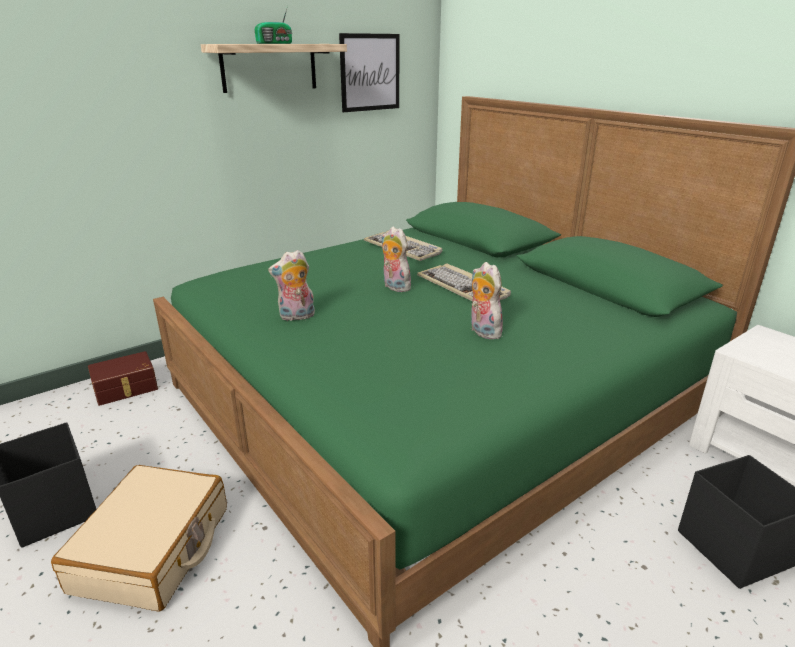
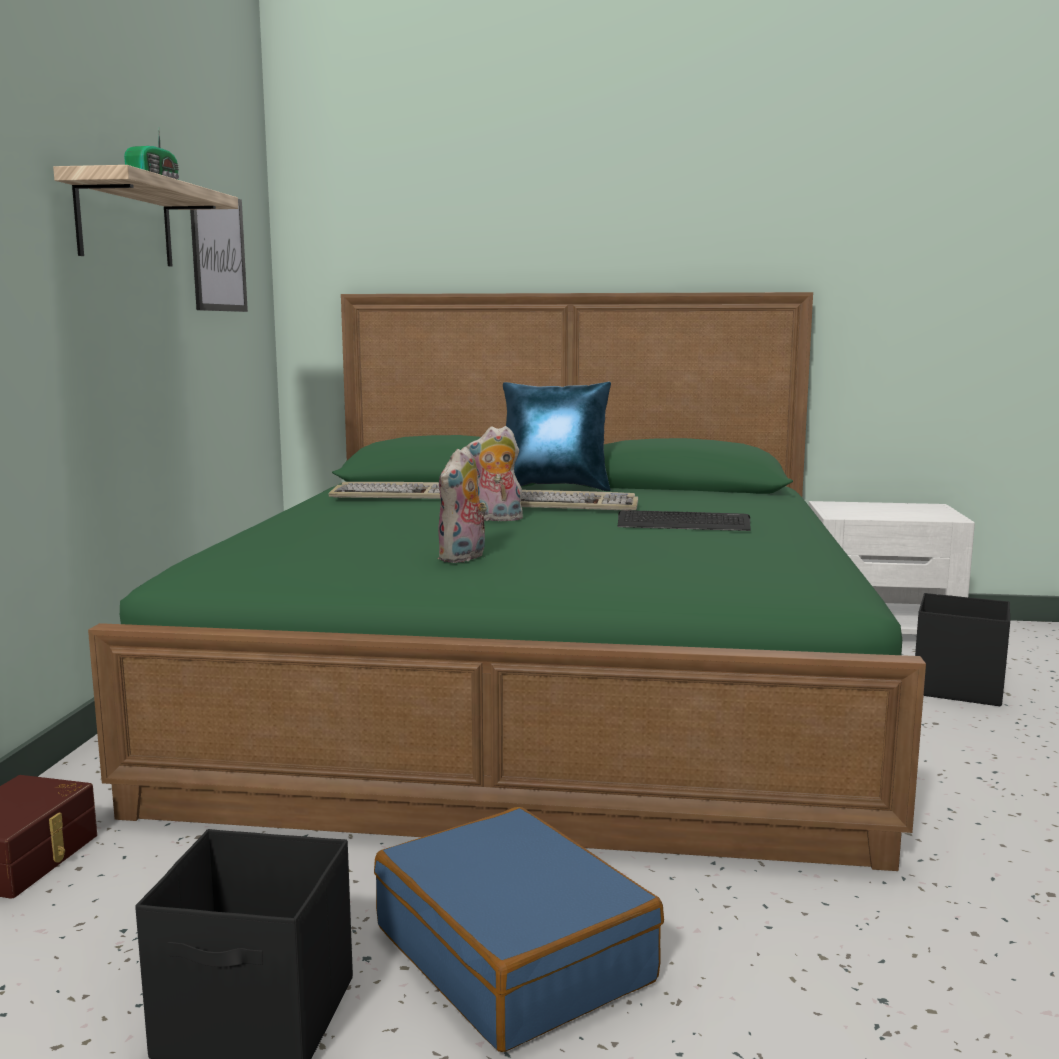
camera: 45 degrees left, 15 degrees down
(153, 549) = (514, 953): beige suitcase -> blue suitcase
(482, 331) = (683, 524): plush toy -> keyboard
(505, 265) = (555, 488): none -> blue pillow

